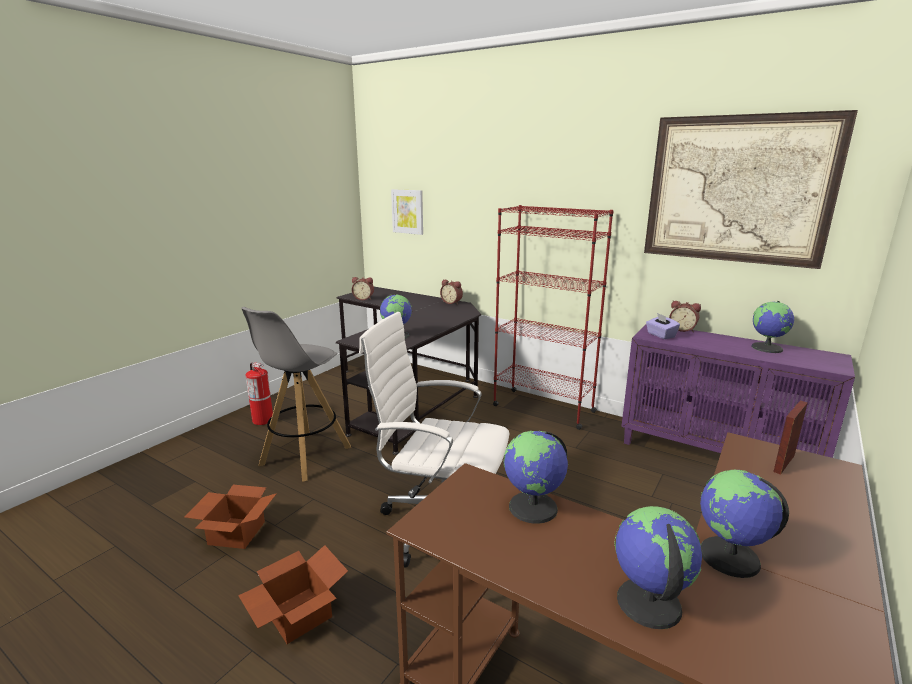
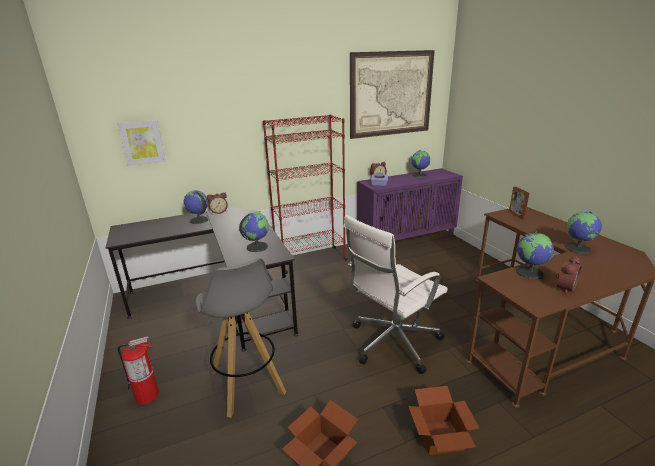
camera: 55 degrees left, 5 degrees up
(364, 299) = (139, 237): alarm clock -> alarm clock (564, 287)
(647, 603) = (604, 272): globe -> globe (198, 220)

